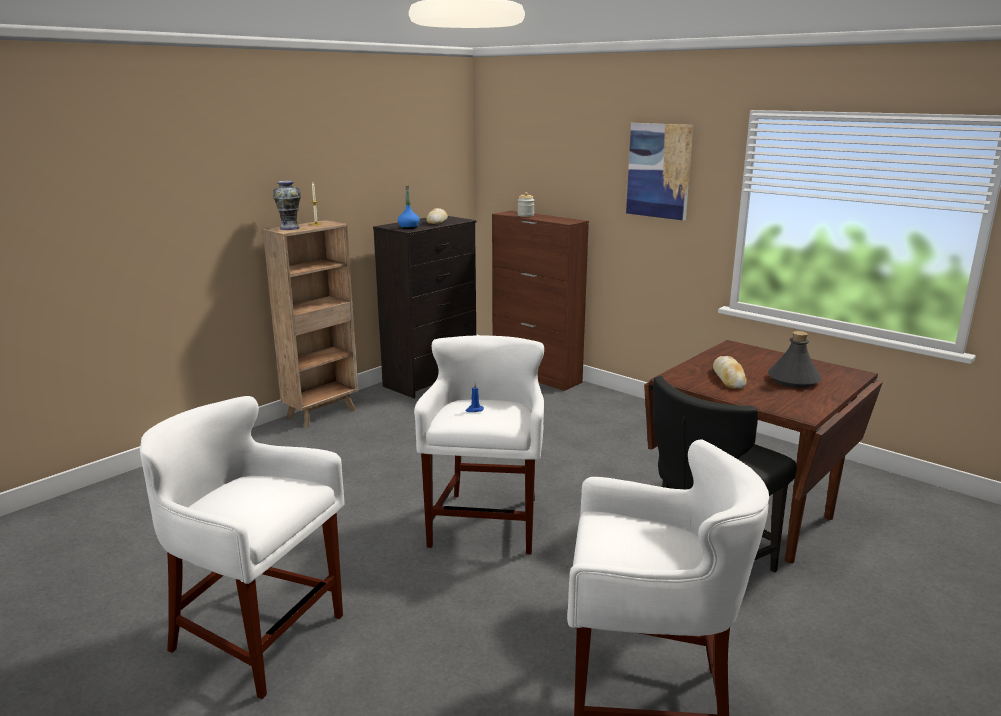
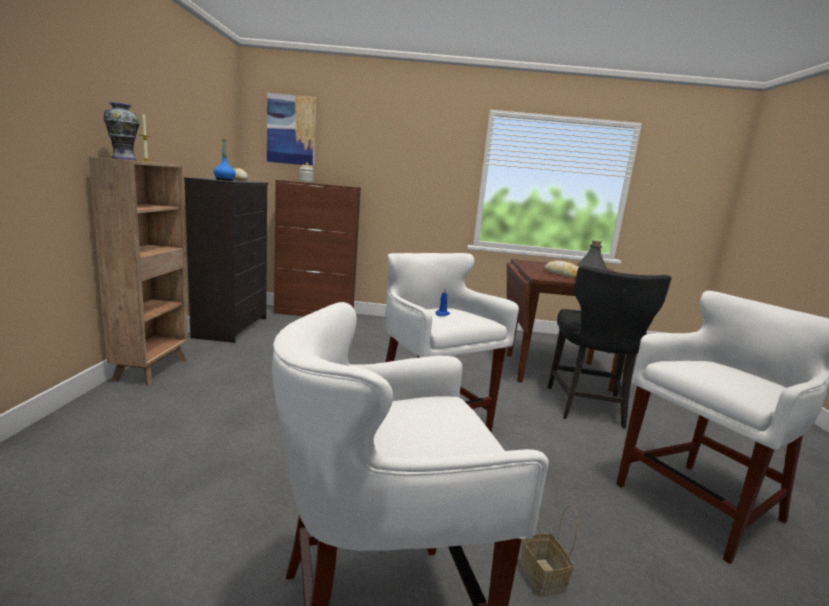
camera: 40 degrees left, 5 degrees down
(390, 667) = (540, 576): none -> basket
(659, 171) = (420, 149): picture -> picture (291, 130)

